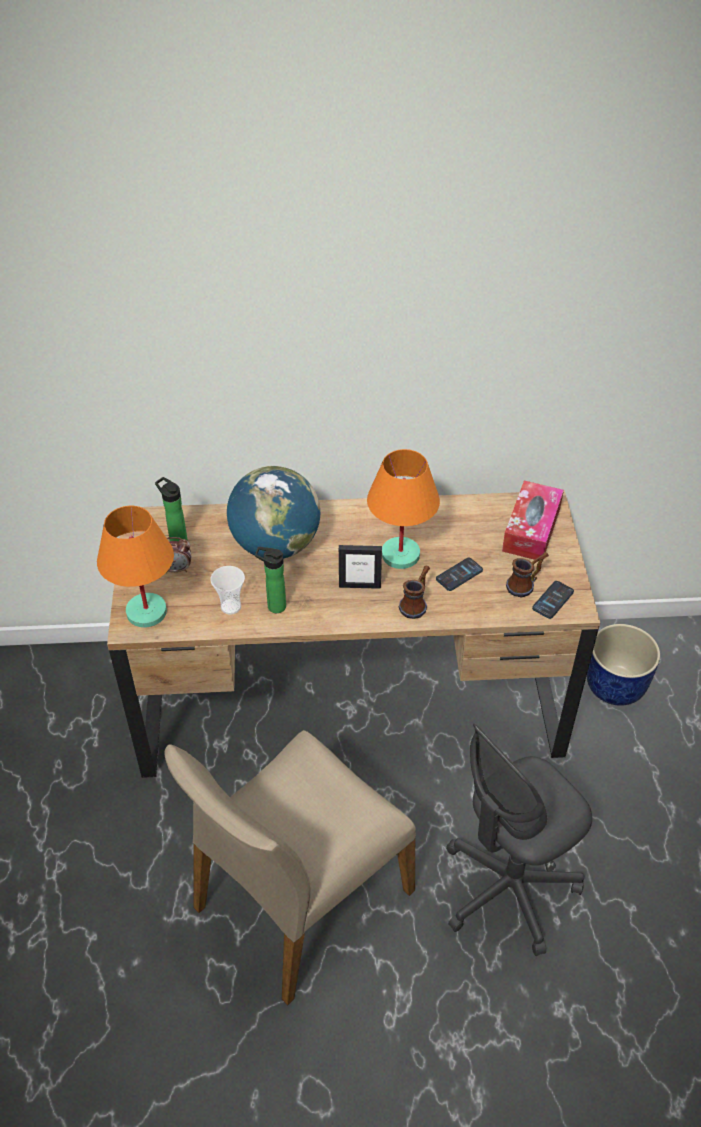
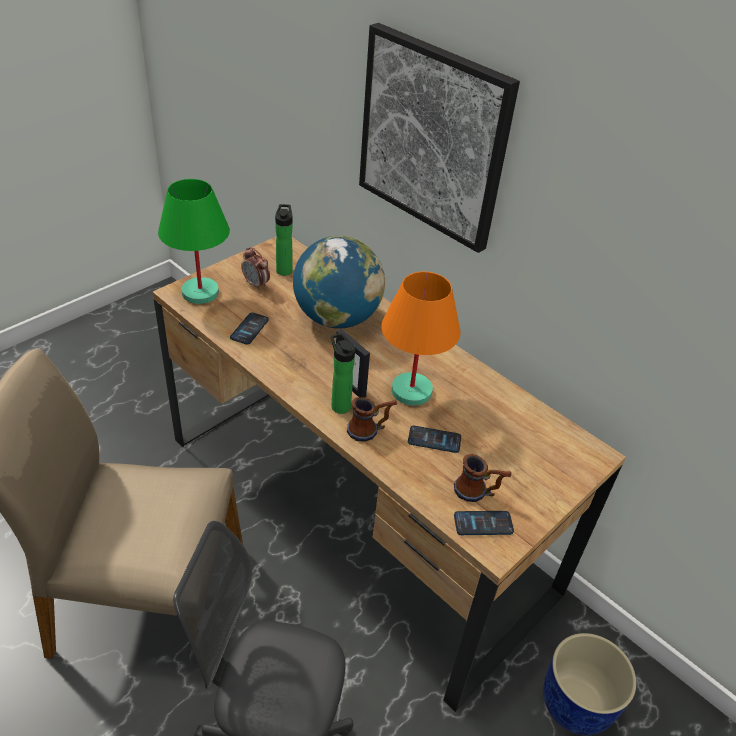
camera: 45 degrees right, 5 degrees down
(146, 613) = (199, 293): orange table lamp -> green table lamp
(231, 606) = (249, 329): cup -> phone
(273, 606) = (274, 350): bottle -> bottle (339, 405)
(304, 344) = (433, 137): none -> picture
(531, 529) = (547, 459): tissue box -> none

